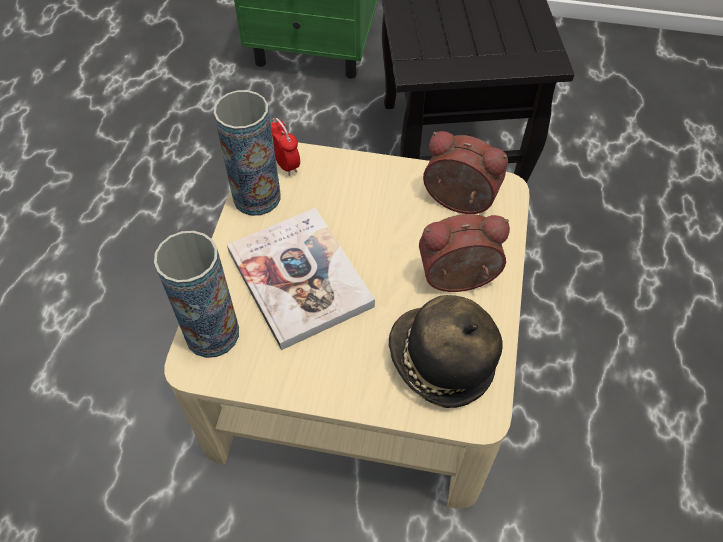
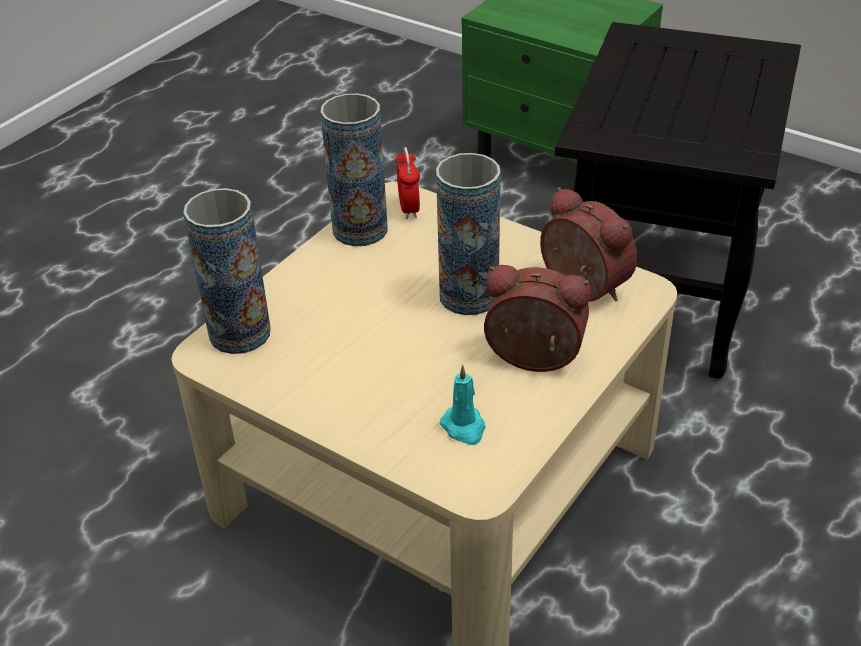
camera: 25 degrees right, 15 degrees down
(299, 278) = (359, 311): book -> none
(378, 235) = (469, 296): none -> vase
(440, 362) = (464, 427): hat -> turquoise candle

